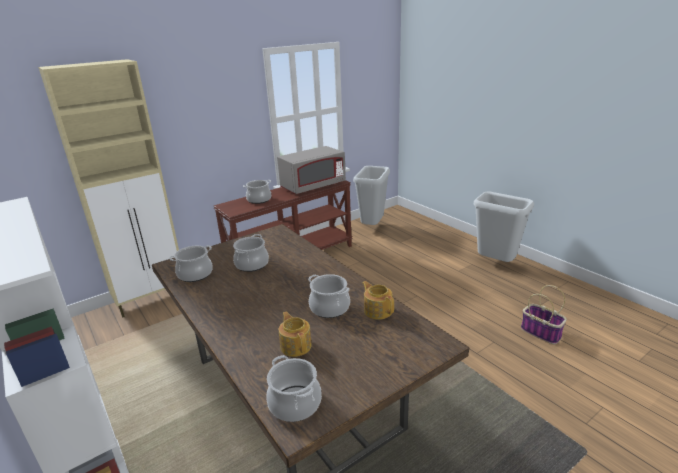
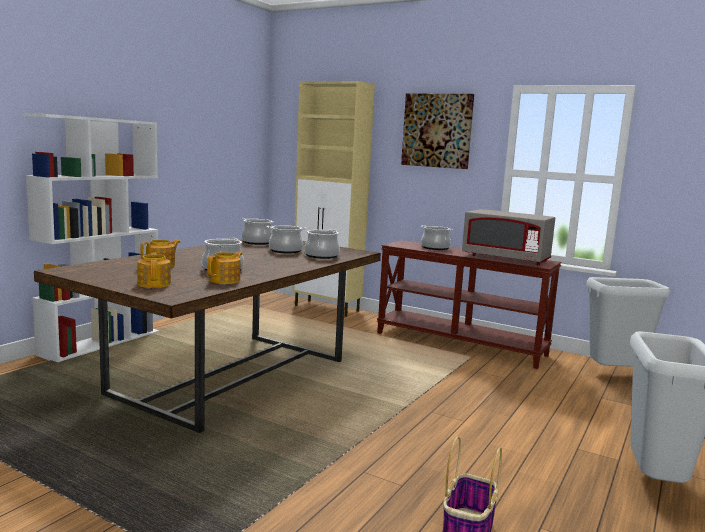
camera: 65 degrees right, 15 degrees down
(207, 97) = (437, 130): none -> picture
(295, 403) = (88, 269): cooking pot -> cooking pot (321, 256)
(386, 353) = (154, 284): none -> teapot

